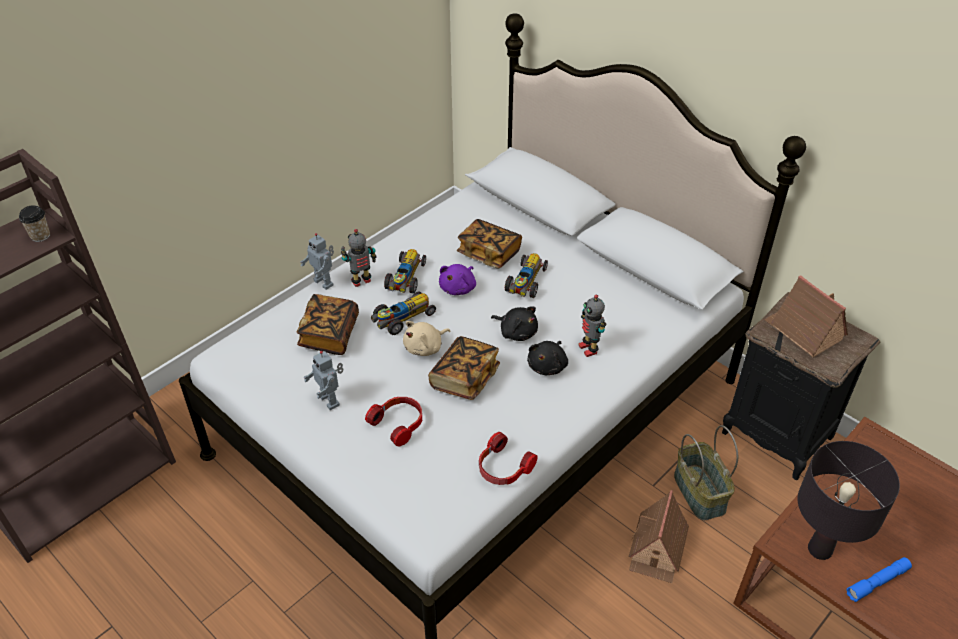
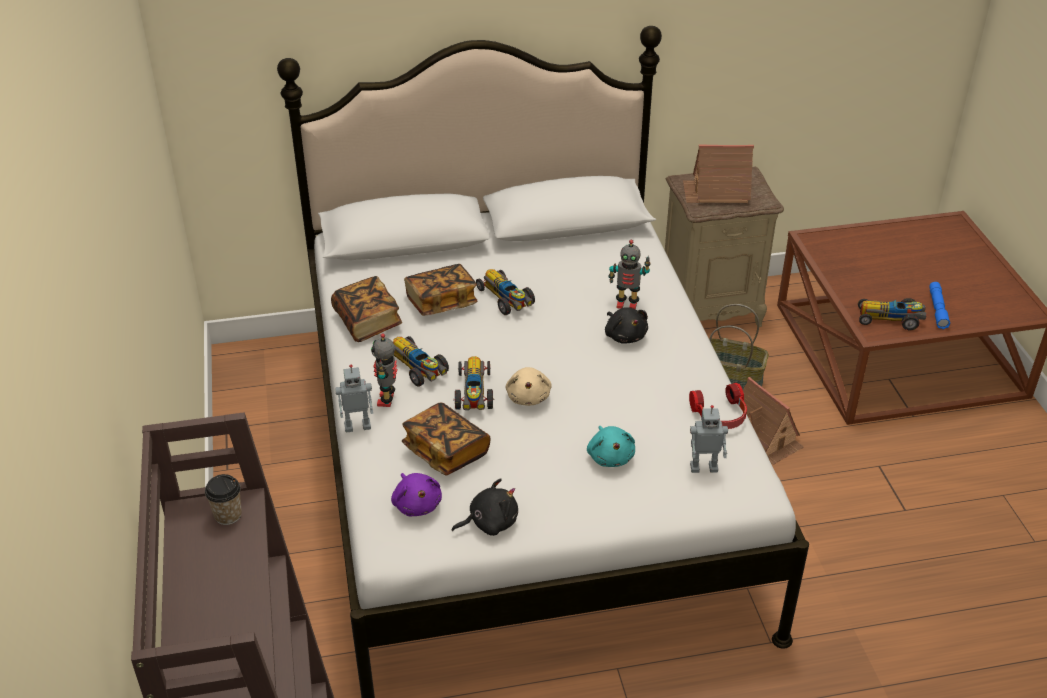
camera: 55 degrees left, 5 degrees down
(330, 400) = (537, 489): toy robot -> toy robot (703, 467)
(399, 424) = (610, 456): headphones -> turquoise plush toy
(459, 288) = (469, 341): purple plush toy -> purple plush toy (417, 504)
(464, 378) = (593, 390): book -> book (367, 321)
(516, 332) = (564, 334): black plush toy -> black plush toy (490, 522)
(777, 436) = (711, 311): black nightstand -> beige nightstand
(819, 549) = (890, 319): black table lamp -> toy car

